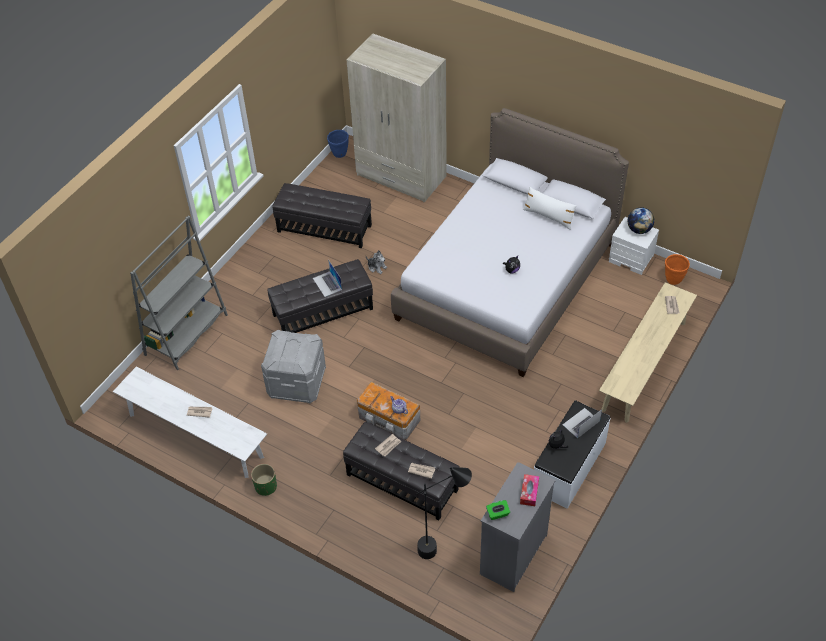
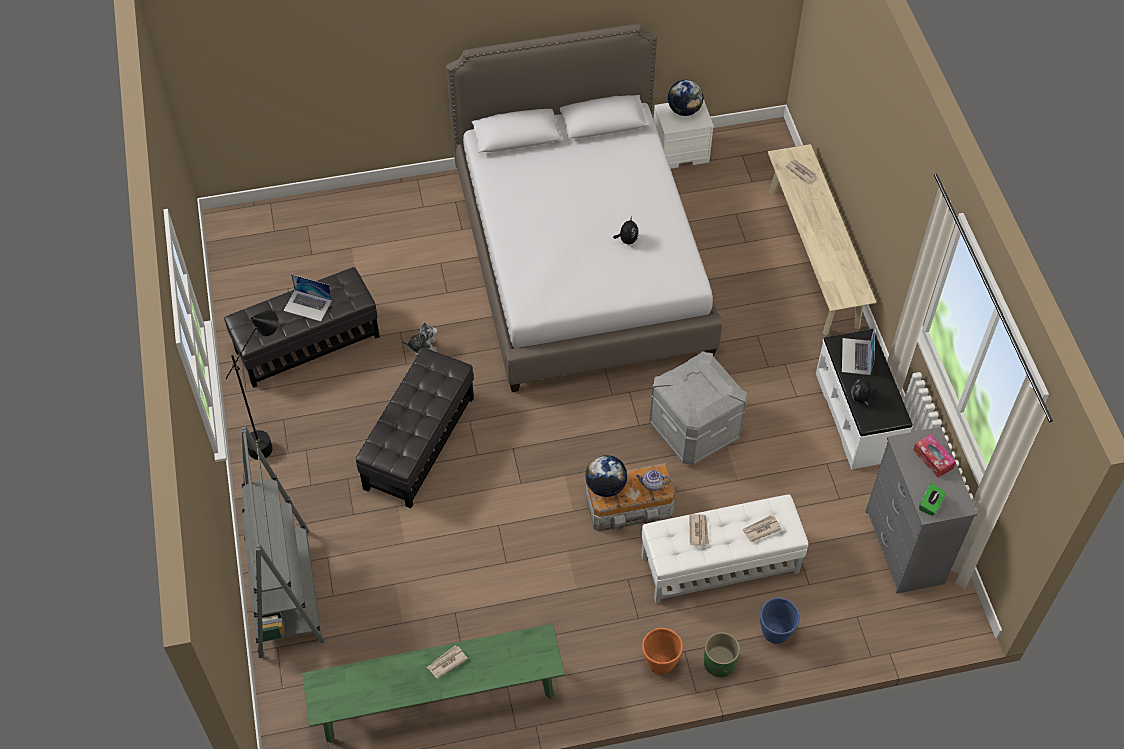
camera: 45 degrees left, 5 degrees up
(195, 435) = (437, 699): white bench -> green bench
(266, 487) = (584, 688): green planter -> green planter (719, 663)
(297, 383) = (485, 546): grey storage box -> grey storage box (695, 429)
(327, 284) = (423, 401): laptop -> laptop (308, 305)
(339, 154) = (221, 240): blue planter -> blue planter (775, 634)
(374, 392) = (605, 486): none -> globe
(401, 176) = (329, 219): beige wardrobe -> none
(402, 483) = (720, 564): black ottoman -> white ottoman
(443, 548) = (834, 597): black floor lamp -> black floor lamp (275, 435)
(548, 216) = (598, 153): white pillow -> none
(673, 279) = (744, 146): orange planter -> orange planter (660, 663)

